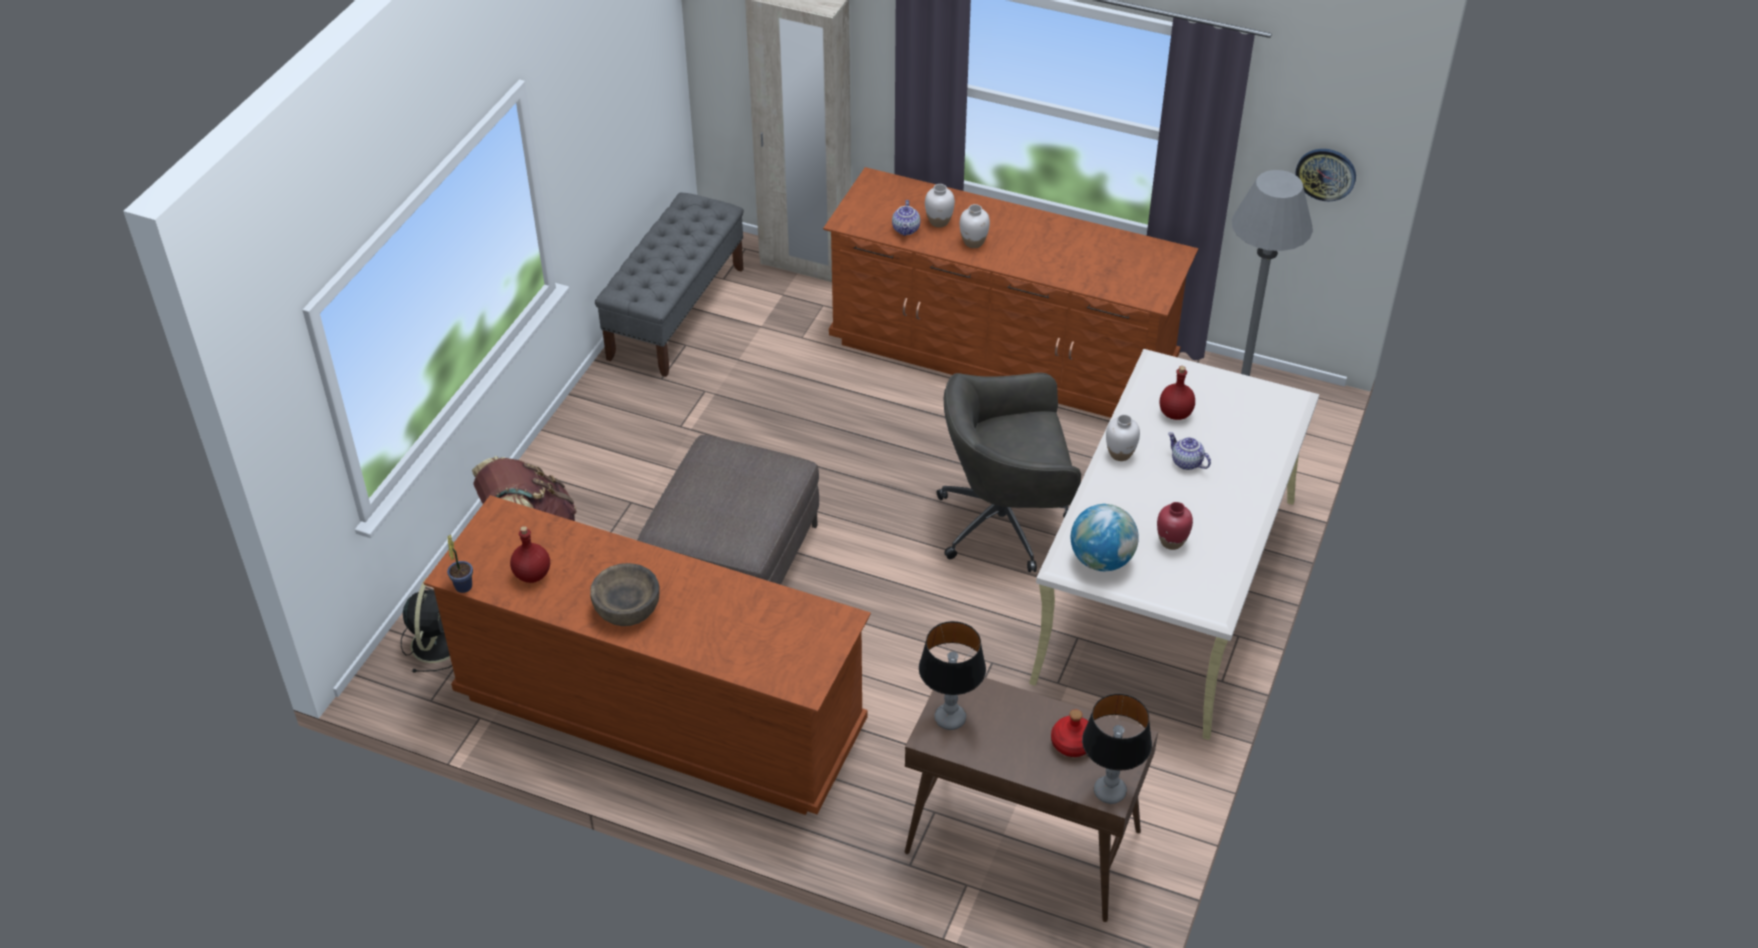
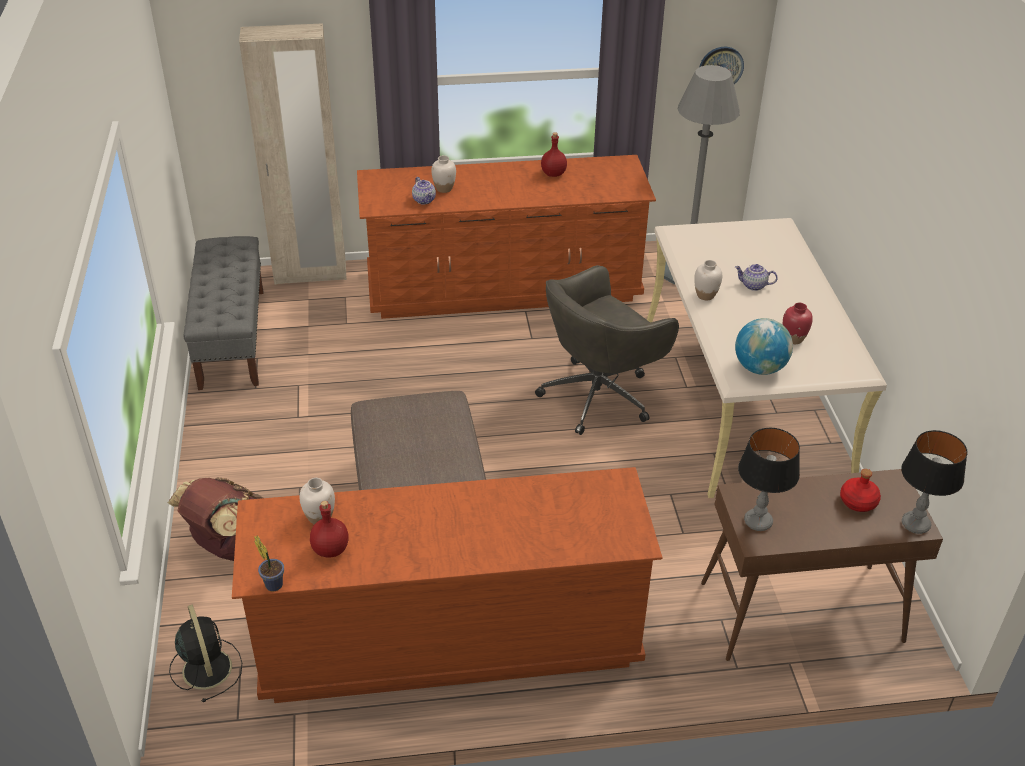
camera: 30 degrees left, 5 degrees down
(627, 607) = (437, 542): brown bowl -> none
(973, 242) = (481, 194): white vase -> white vase (320, 517)
(1175, 414) = (717, 258): red bottle -> red bottle (553, 174)

